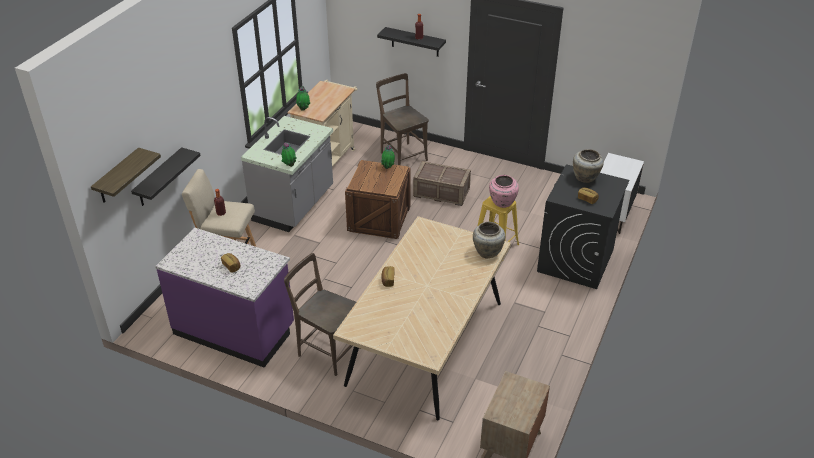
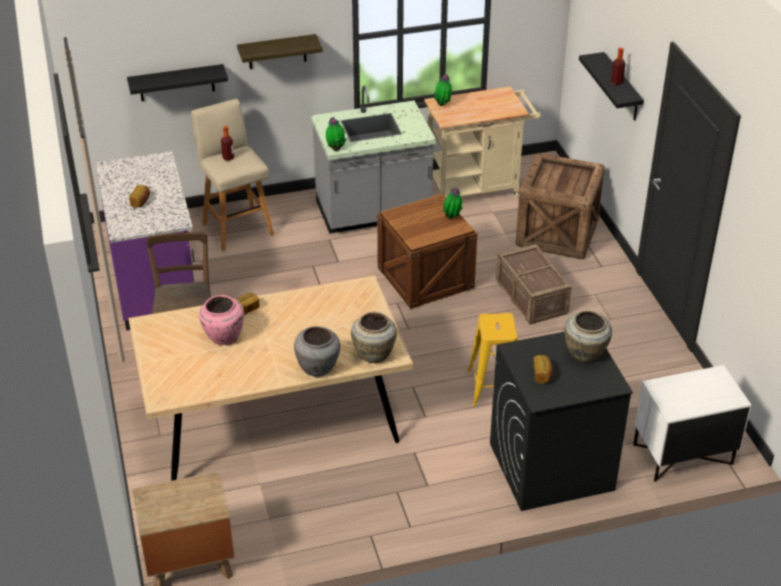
camera: 50 degrees right, 0 degrees up
(117, 177) = (108, 53): shelf -> shelf (277, 52)
(402, 155) = (558, 233): brown chair -> crate
(476, 279) = (318, 368): none -> grey vase
(502, 203) = (498, 328): pink vase -> pink vase (223, 336)

